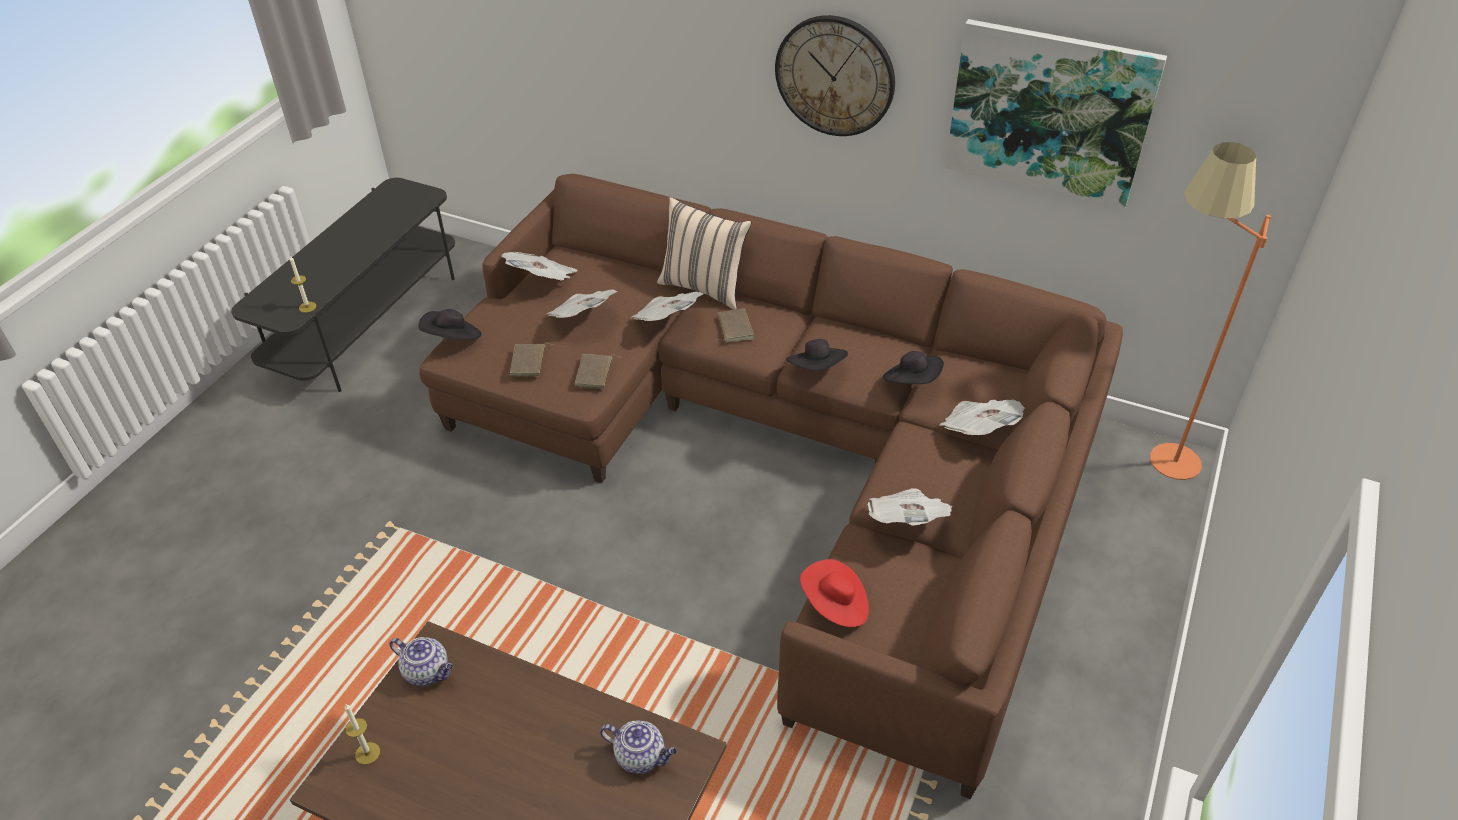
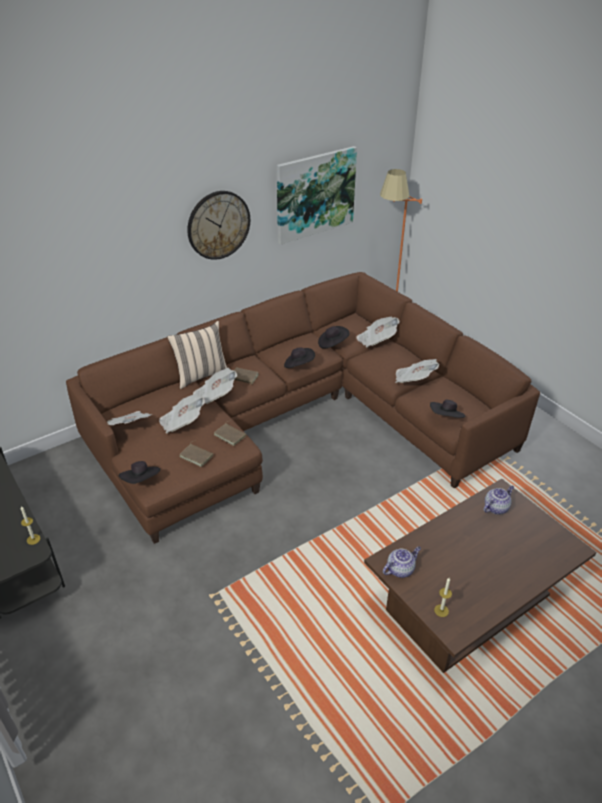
camera: 60 degrees left, 5 degrees down
(835, 605) = (446, 418): red hat -> black hat

